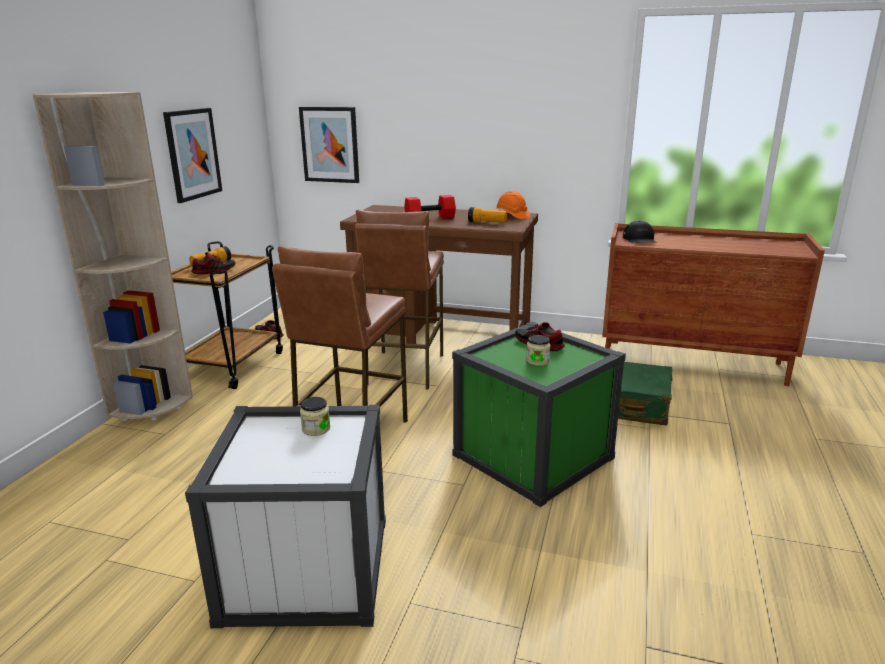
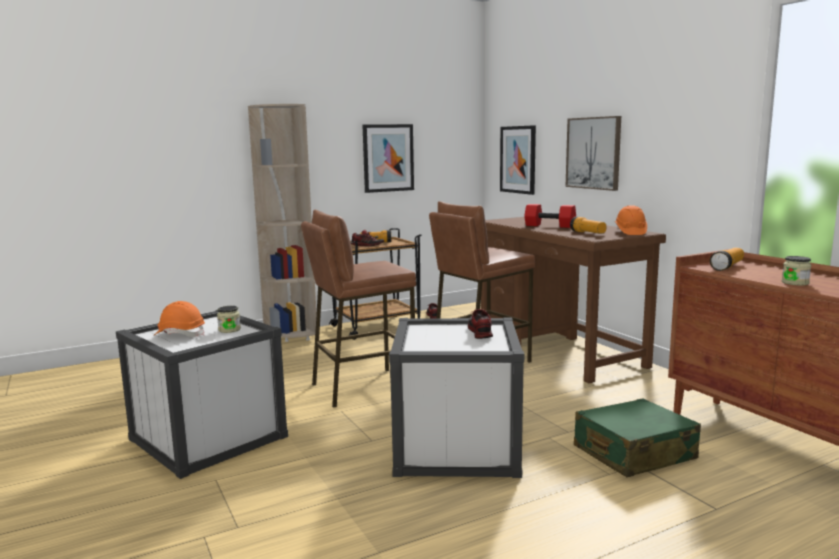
camera: 45 degrees right, 10 degrees down
(273, 459) = (180, 334): none -> orange hard hat
(442, 138) = (593, 153): none -> picture
(533, 457) = (456, 447): green storage box -> white storage box
(537, 361) = (446, 340): jar -> jar (795, 283)
(639, 239) = (727, 267): black cap -> flashlight

